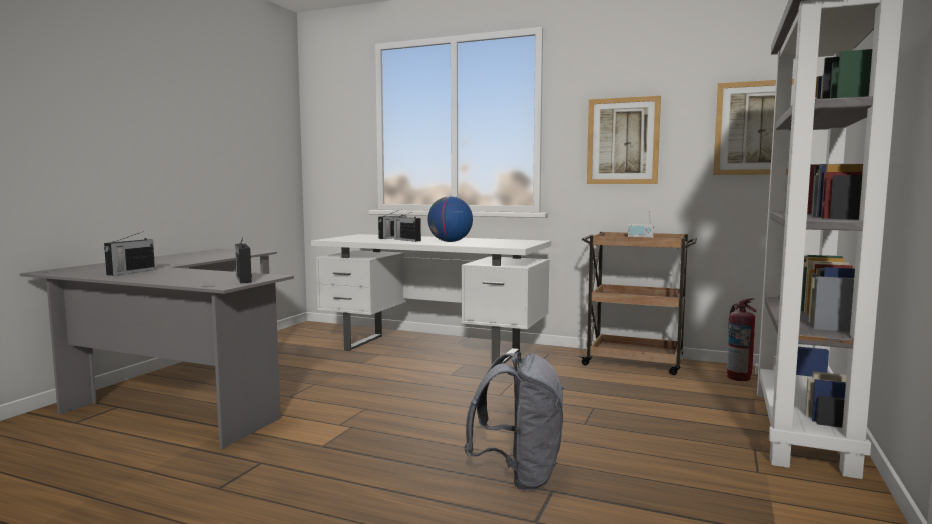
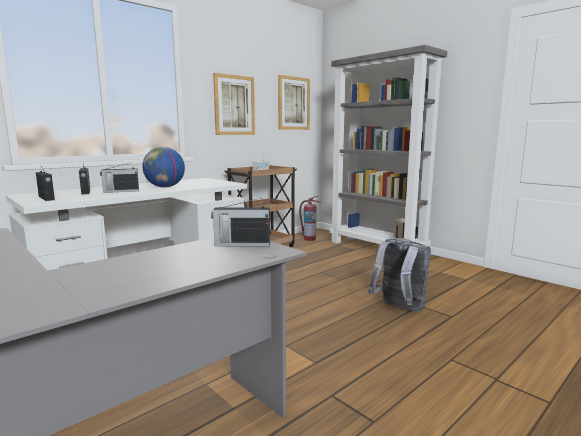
camera: 65 degrees left, 5 degrees up
(130, 272) = (63, 289): radio -> radio (46, 198)

